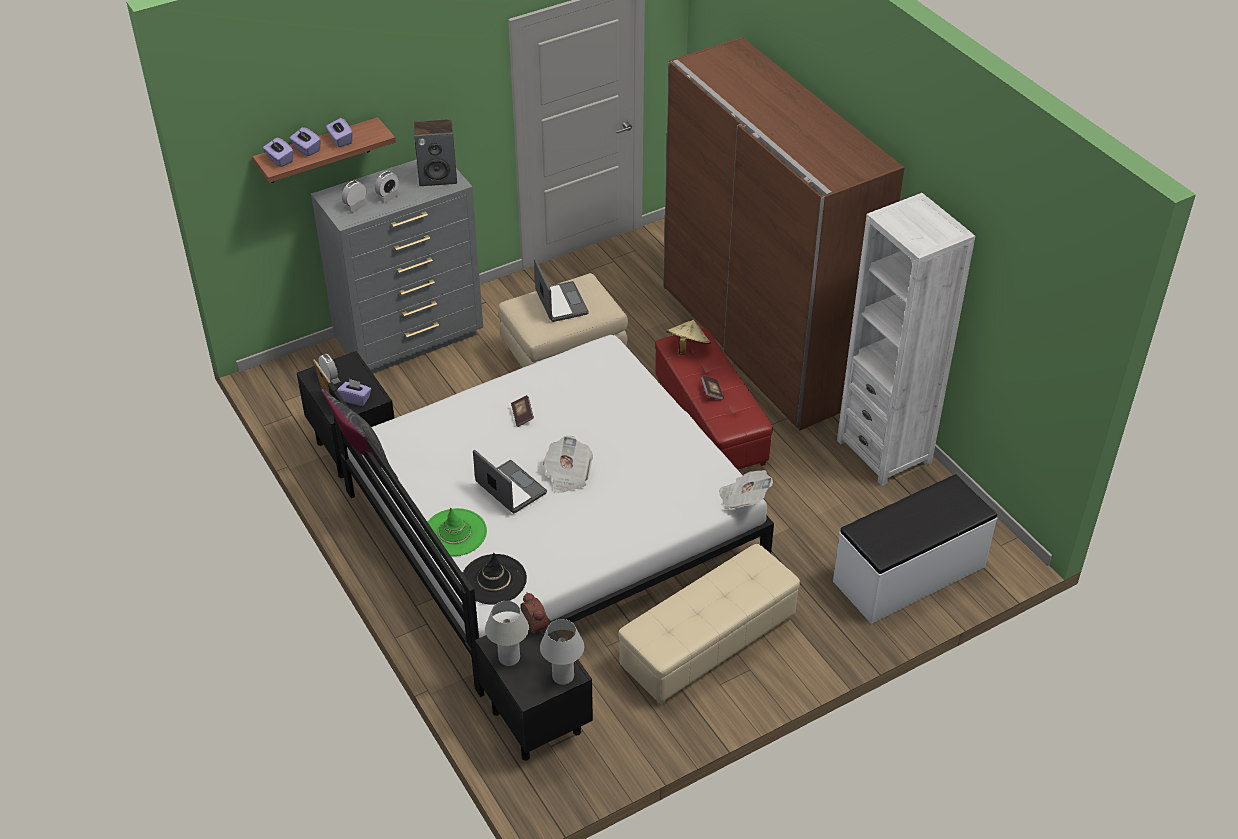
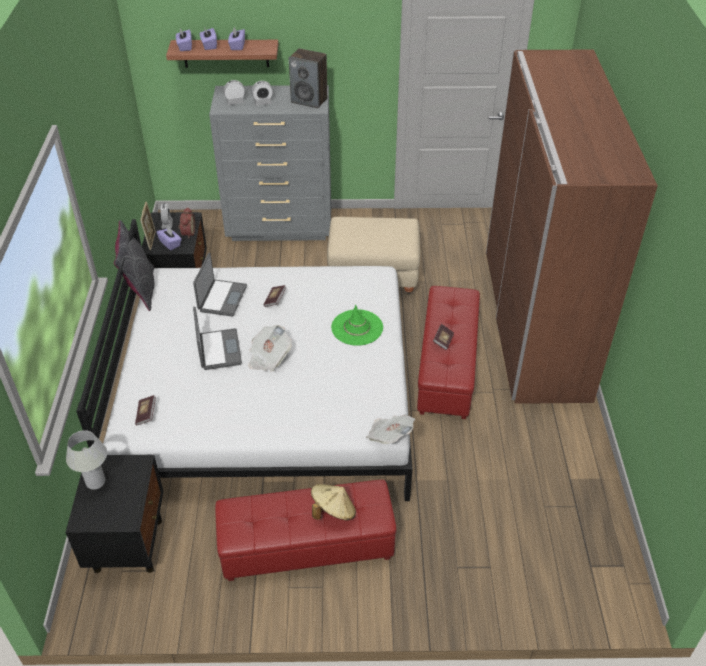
camera: 30 degrees right, 0 degrees up
(455, 533) = (152, 366): green hat -> green hat (357, 328)
(493, 580) = (146, 414): black hat -> book
(533, 626) = (135, 465): alarm clock -> alarm clock (187, 233)
(560, 303) = (373, 231): laptop -> laptop (222, 298)
(563, 676) = (119, 518): white table lamp -> none
(688, 347) = (451, 300): beige hat -> beige hat (333, 511)
(708, 644) = (306, 547): beige ottoman -> red ottoman
(884, 451) = (576, 451): white bookcase -> none
(910, 575) = (523, 570): white bench -> none

